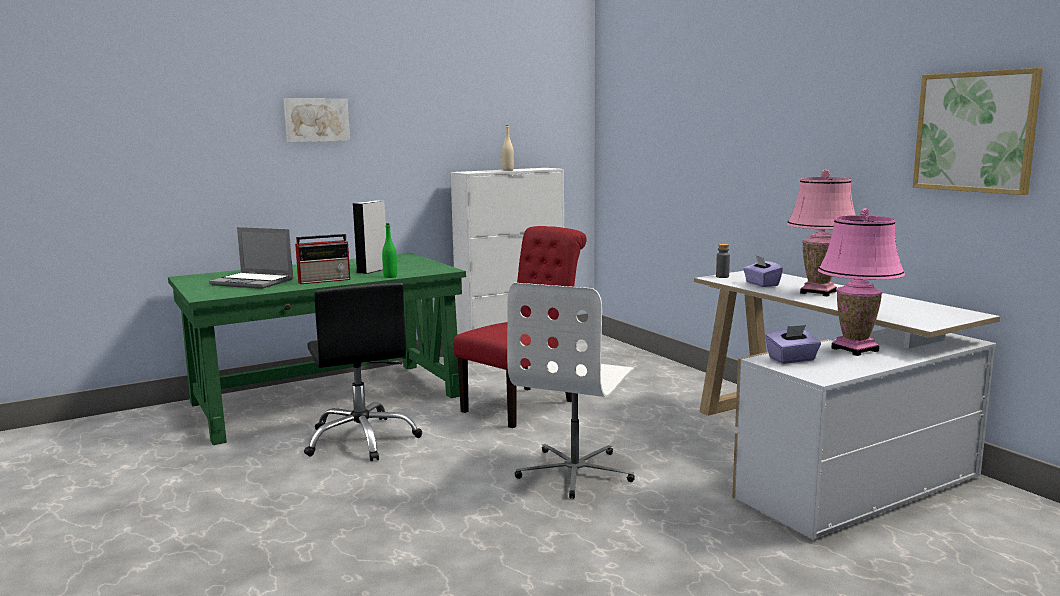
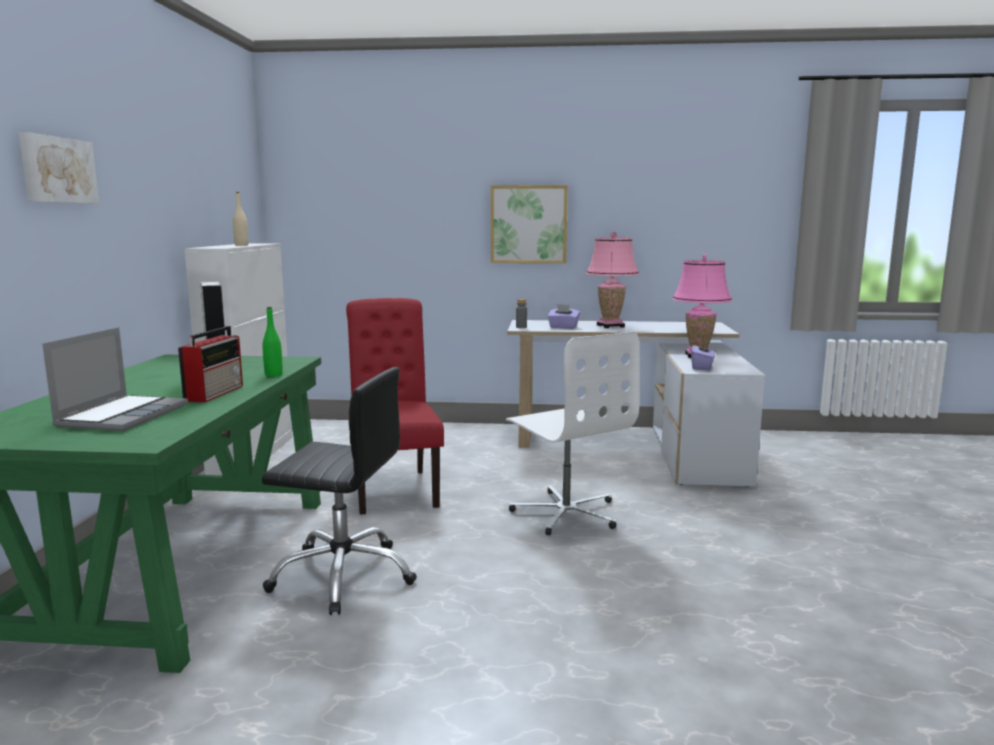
camera: 55 degrees left, 0 degrees up
(254, 282) = (123, 415): laptop -> laptop turned 45 degrees counterclockwise
(975, 132) = (693, 203): picture -> picture (528, 224)

